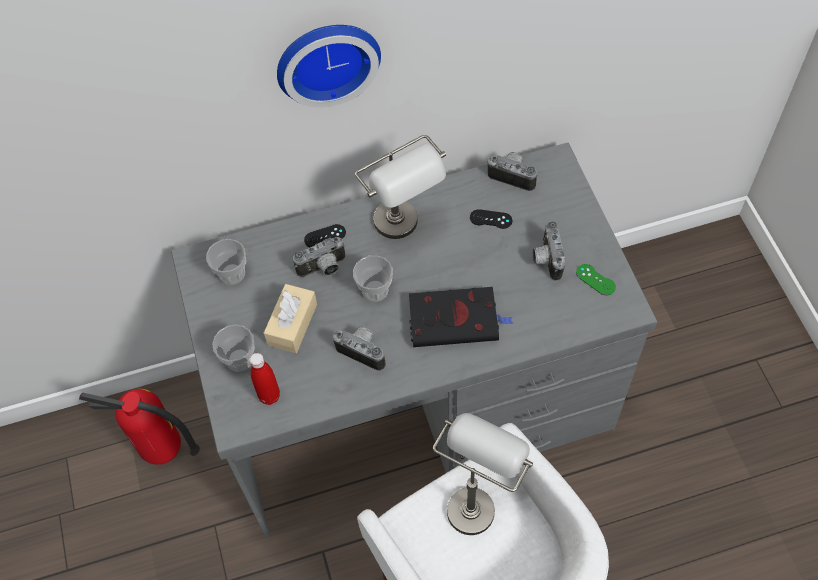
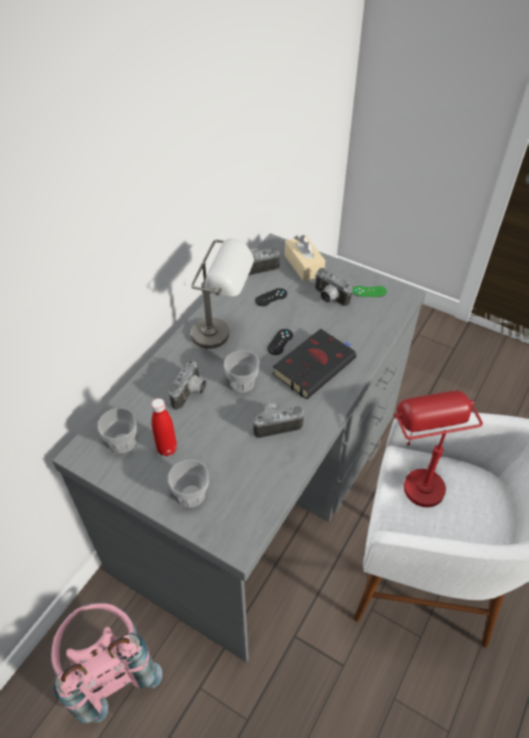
camera: 45 degrees left, 10 degrees down
(162, 452) = (107, 669): fire extinguisher -> pink backpack
(269, 396) = (242, 502): red bottle -> red bottle (167, 449)
(292, 324) = (207, 443): beige tissue box -> beige tissue box (304, 265)
(325, 236) = (170, 374): black game controller -> black game controller (280, 342)
(326, 59) = (129, 194): wall clock -> none
(477, 496) = (417, 477): grey table lamp -> red table lamp

